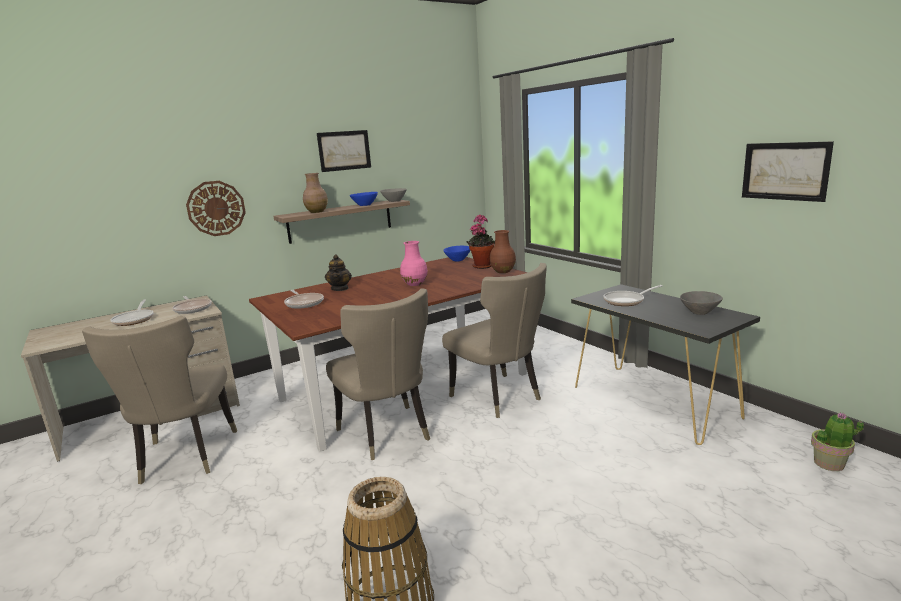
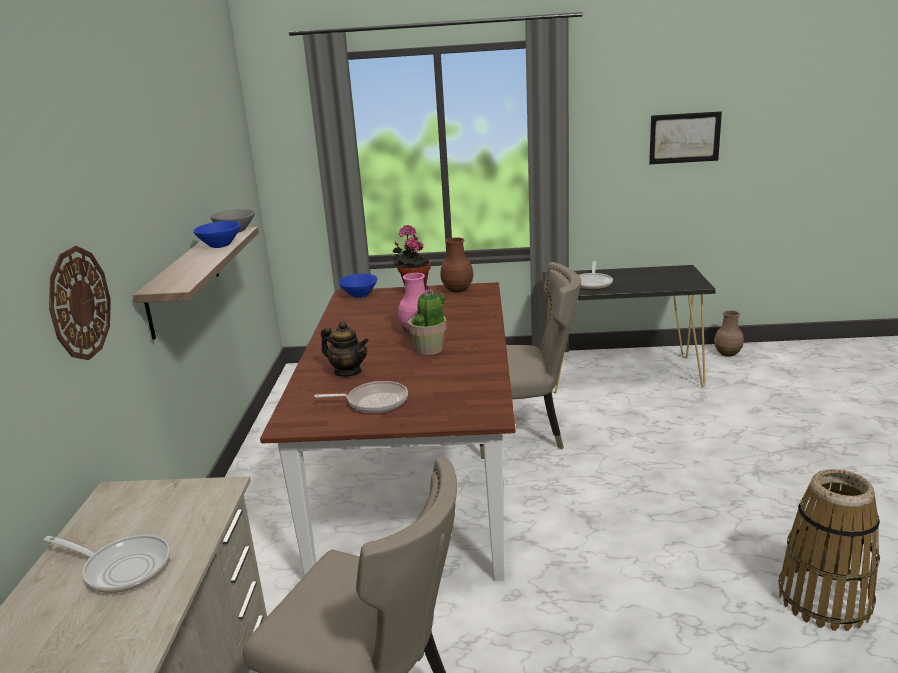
camera: 55 degrees left, 5 degrees up
(192, 308) = (172, 501): frying pan -> none
(316, 212) = (193, 270): brown vase -> brown vase (727, 353)
(344, 150) = (169, 159): picture -> none
(387, 434) = (519, 521): beige chair -> none
(699, 312) = (658, 274): grey bowl -> none
(829, 464) = (766, 360): potted plant -> potted plant (430, 349)

